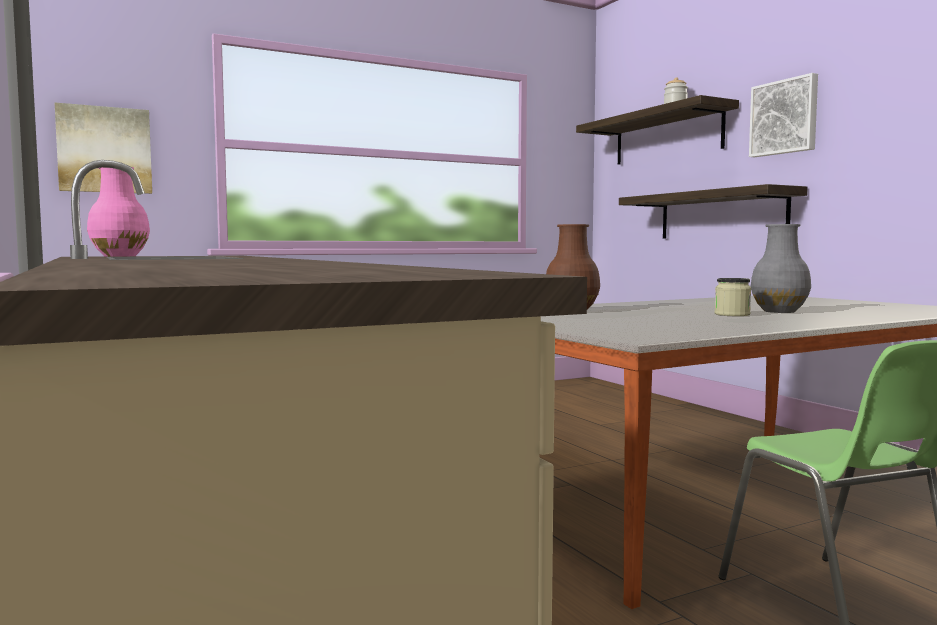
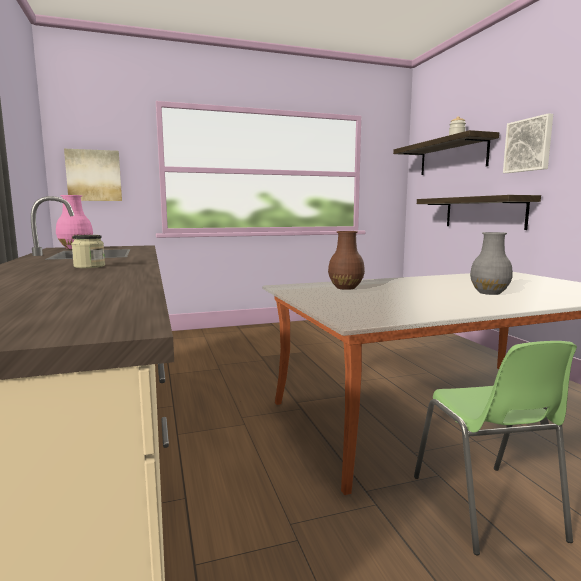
camera: 10 degrees right, 5 degrees up
(732, 314) = (451, 295): jar -> jar (89, 266)

